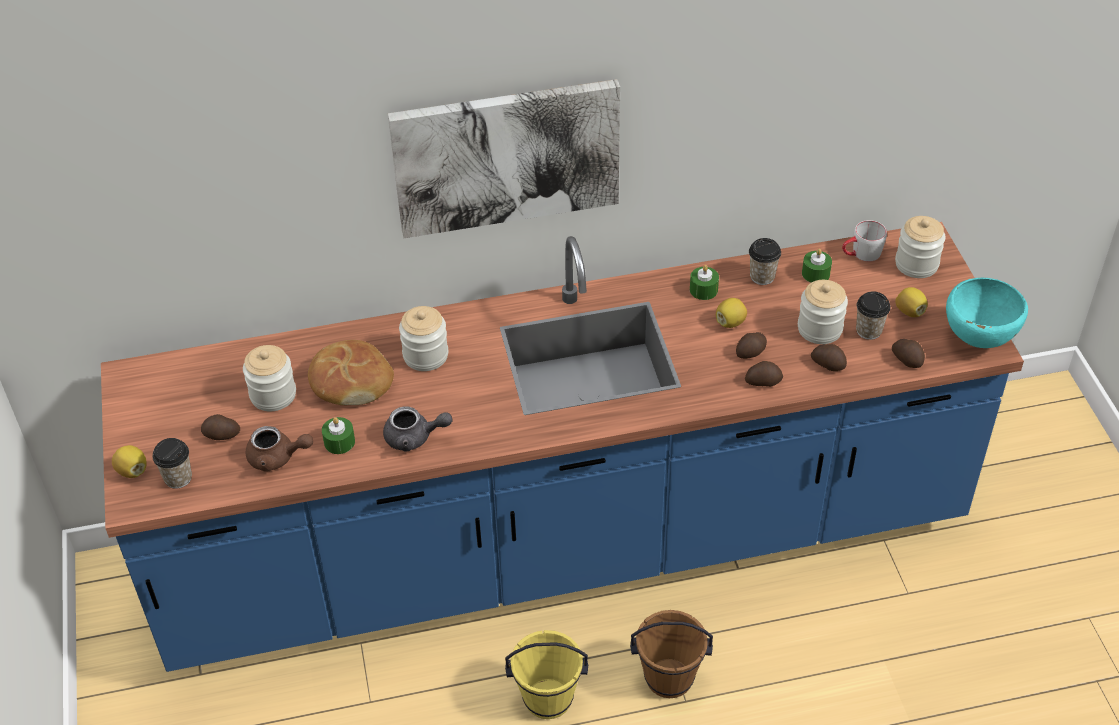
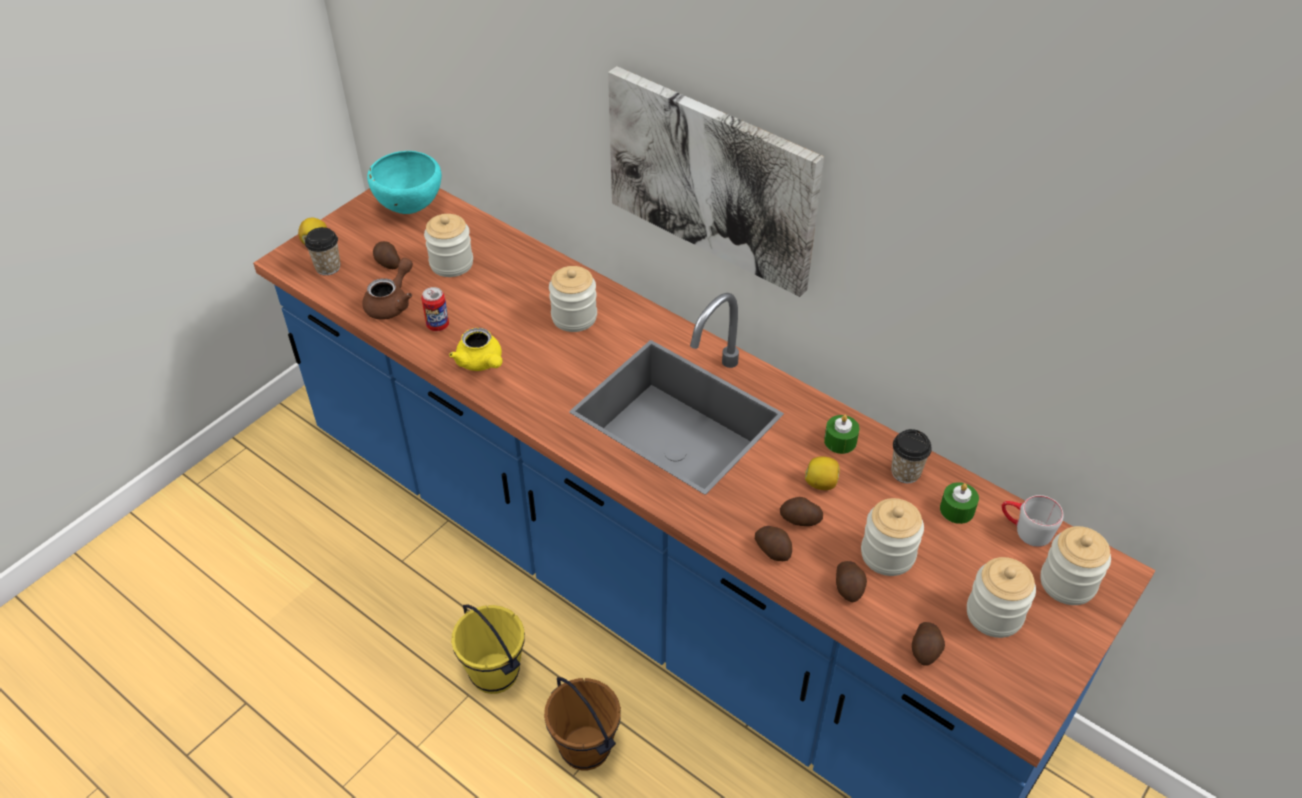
camera: 50 degrees right, 0 degrees up
(277, 458) = (392, 303): brown teapot -> brown teapot turned 120 degrees counterclockwise
(339, 442) = (438, 325): green candle -> can
(351, 382) = (504, 294): bread -> none
(414, 438) = (481, 363): grey teapot -> yellow teapot
(868, 330) = (929, 595): cup -> none
(909, 311) = (994, 614): lemon -> jar
(978, 340) = (1022, 697): turquoise bowl -> turquoise bowl (409, 209)

